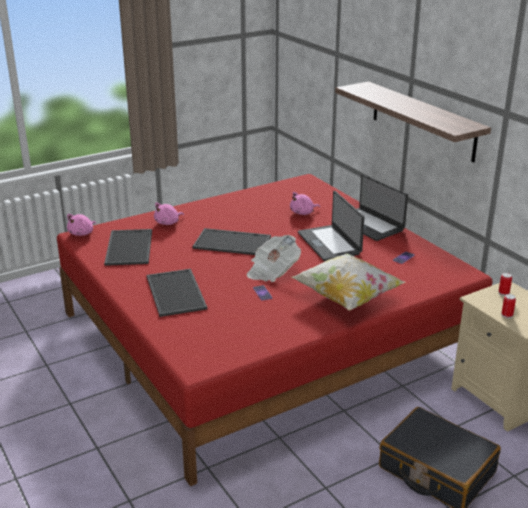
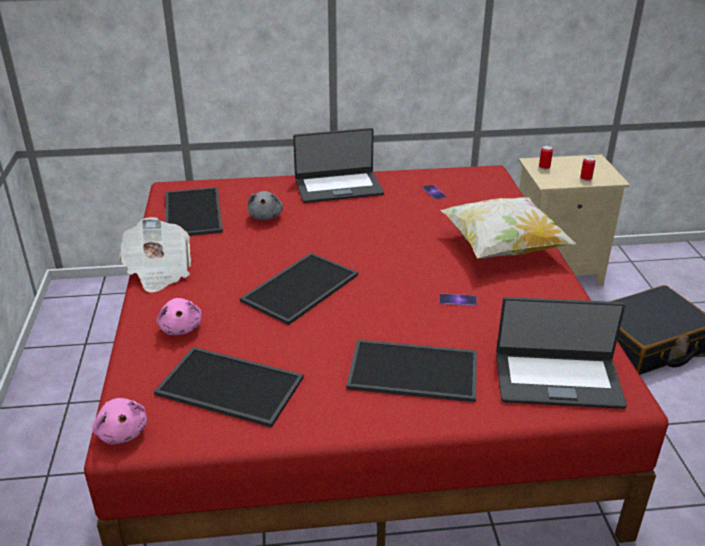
camera: 65 degrees left, 5 degrees up
(272, 271) = (407, 278): newspaper -> newspaper (158, 271)
(285, 192) = (191, 212): none -> tray
(303, 213) = (266, 216): pink plush toy -> grey plush toy
(330, 243) = (364, 222): laptop -> laptop (557, 379)
(422, 121) = (363, 33): shelf -> none

